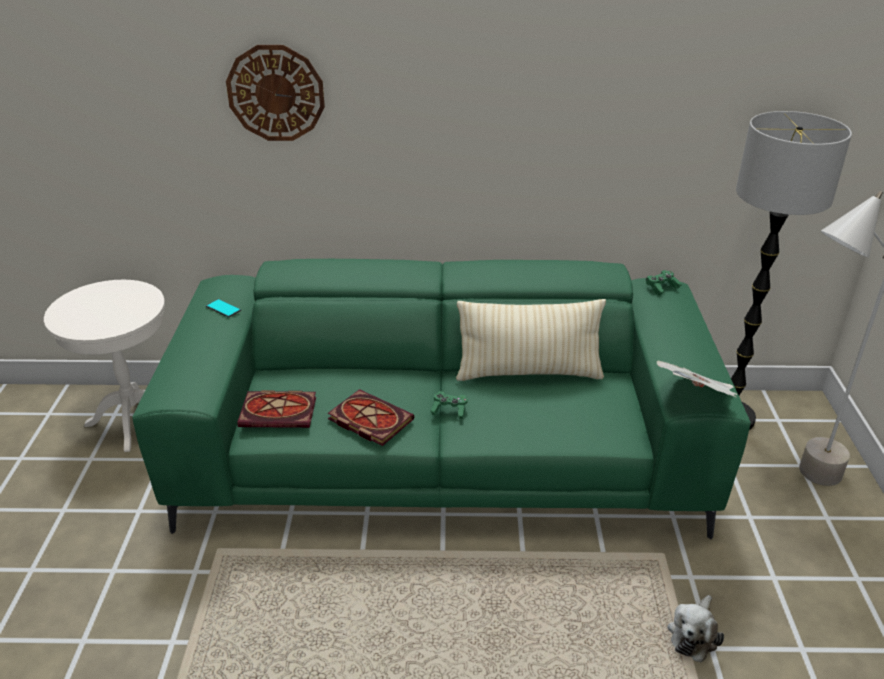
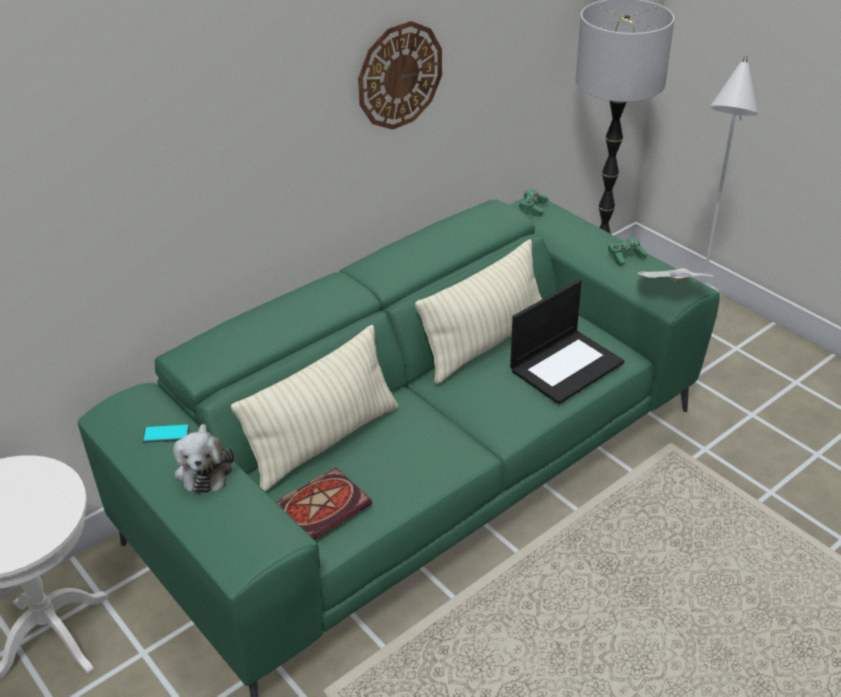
camera: 40 degrees left, 5 degrees up
(276, 93) = (136, 149): wall clock -> wall clock (399, 75)
(337, 375) = (324, 441): none -> beige pillow
(368, 420) = (411, 464): book -> none
(449, 410) = (465, 414): green game controller -> green game controller (626, 257)
(568, 418) = (566, 365): none -> laptop
(693, 634) = (751, 490): plush toy -> plush toy (204, 469)

